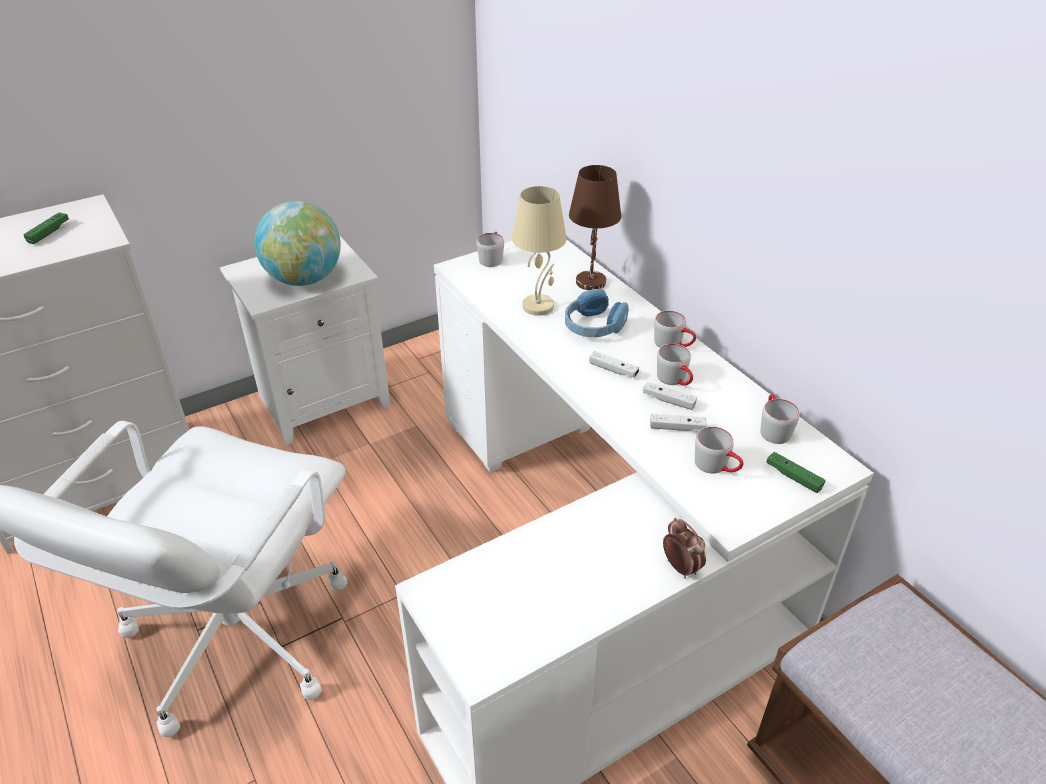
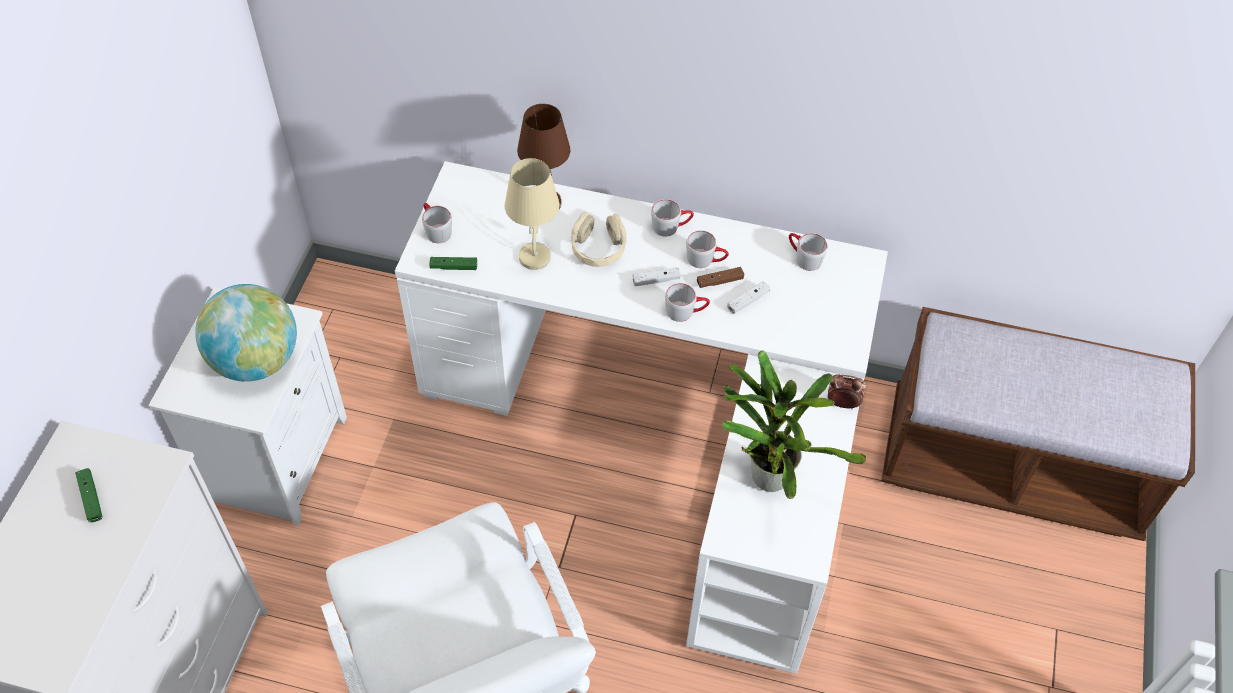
camera: 45 degrees left, 15 degrees up
(537, 570) = (769, 472): none -> potted plant
(594, 326) = (598, 248): blue headphones -> beige headphones
(668, 400) = (719, 281): white game controller -> brown game controller
(717, 466) = (801, 314): grey mug -> grey mug (686, 311)
(793, 477) = (850, 289): green game controller -> green game controller (454, 267)

